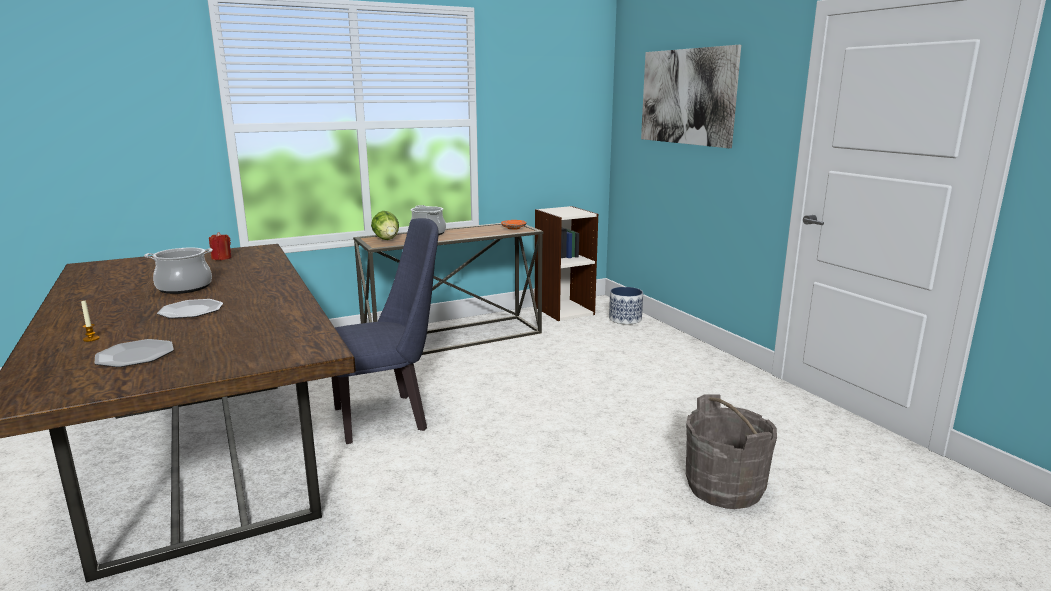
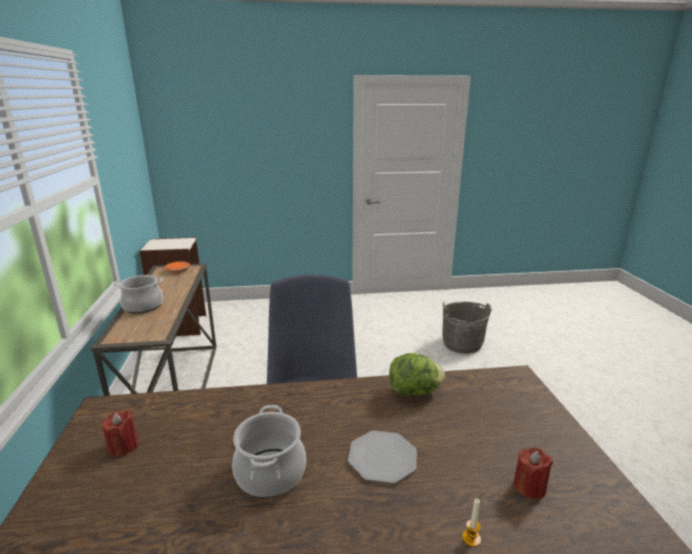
camera: 70 degrees left, 5 degrees up
(135, 355) = (529, 487): plate -> red candle
(386, 239) = (134, 329): lettuce -> lettuce (414, 392)
(625, 319) = (229, 309): planter -> none
(687, 97) = (246, 134): picture -> none

